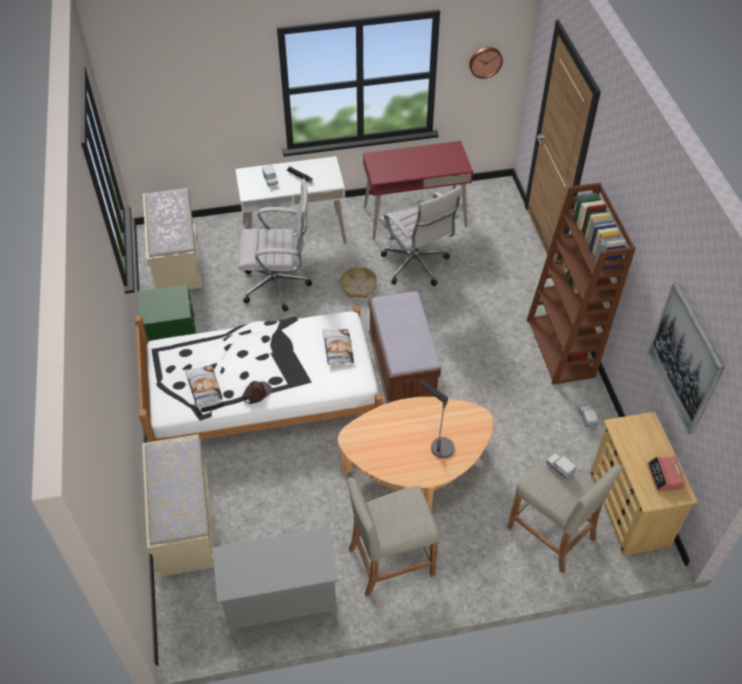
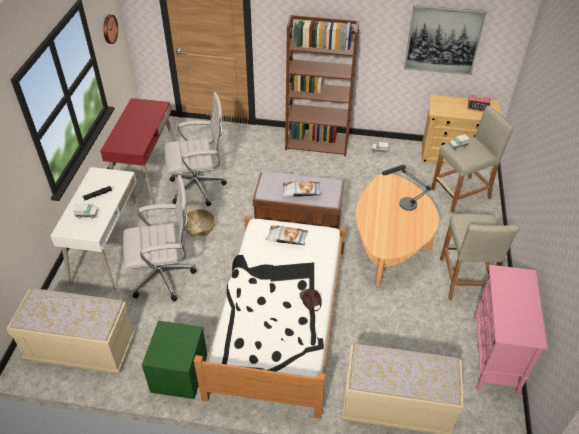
camera: 70 degrees left, 5 degrees down
(203, 387) = (287, 337): pillow -> pillow (301, 191)
(279, 286) = (165, 277): white office chair -> white office chair turned 60 degrees clockwise
(281, 611) = (494, 356): grey cabinet -> pink cabinet

